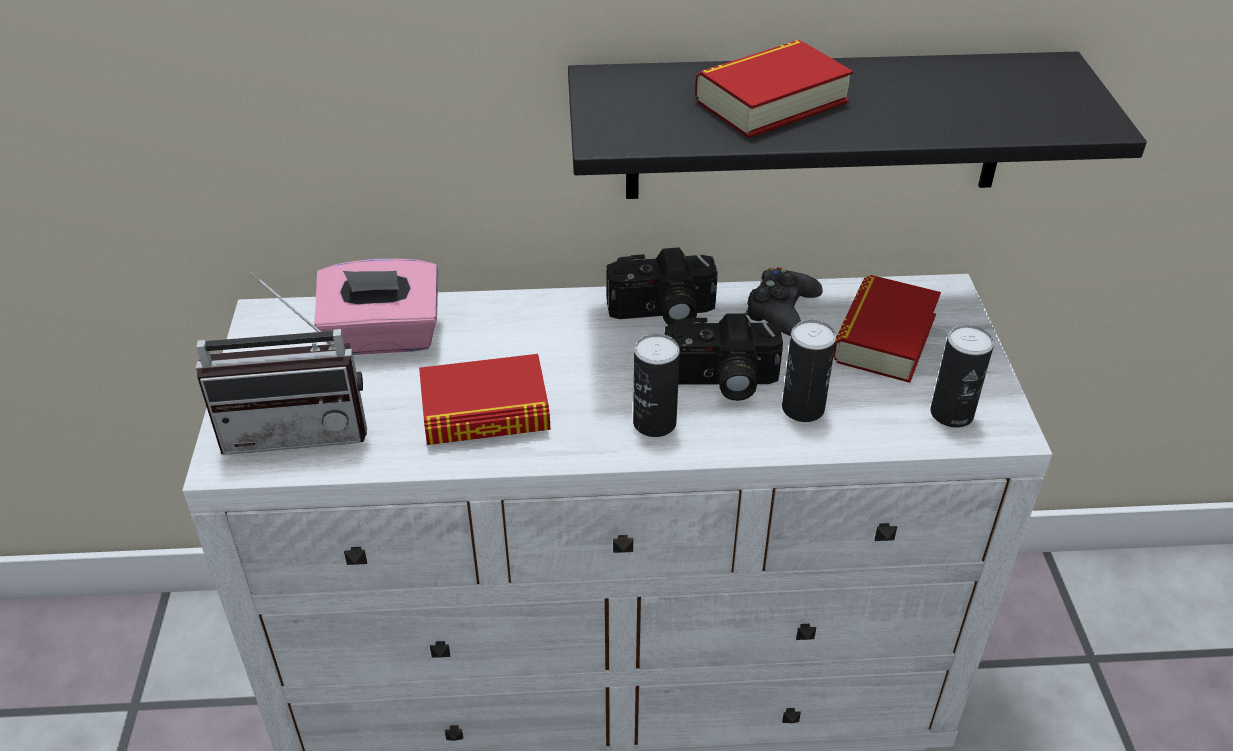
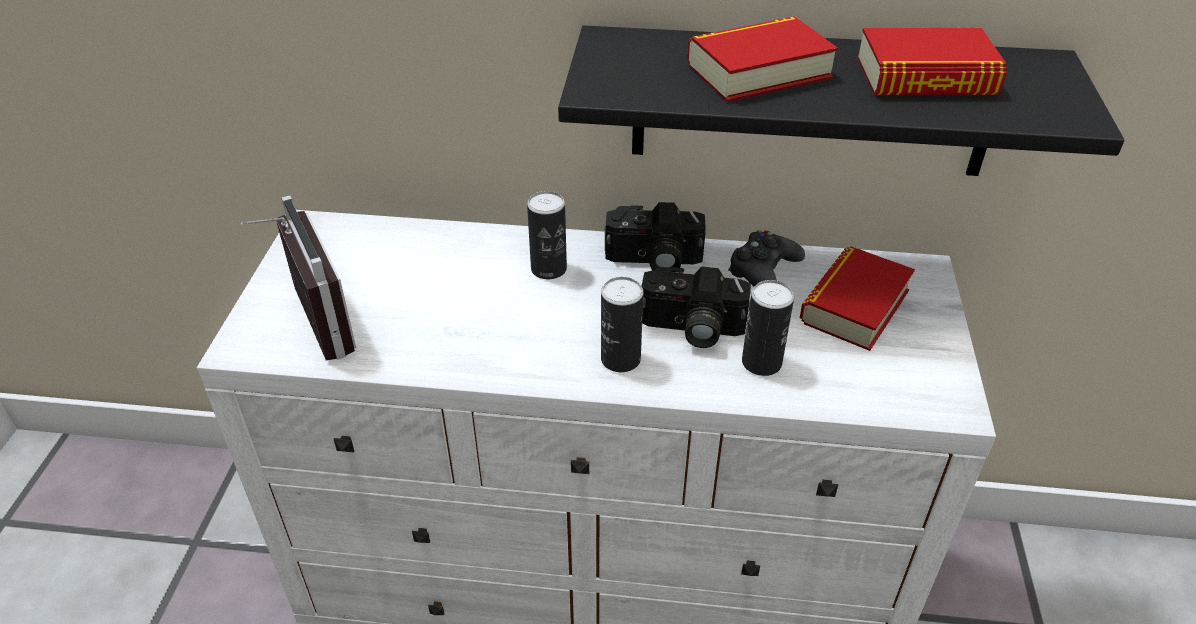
camera: 10 degrees right, 0 degrees up
(298, 428) = (308, 325): radio -> radio turned 120 degrees counterclockwise
(383, 337) = (403, 255): pink tissue box -> none
(485, 412) = (472, 331): book -> book (925, 77)
(951, 413) = (903, 385): can -> can (548, 269)

